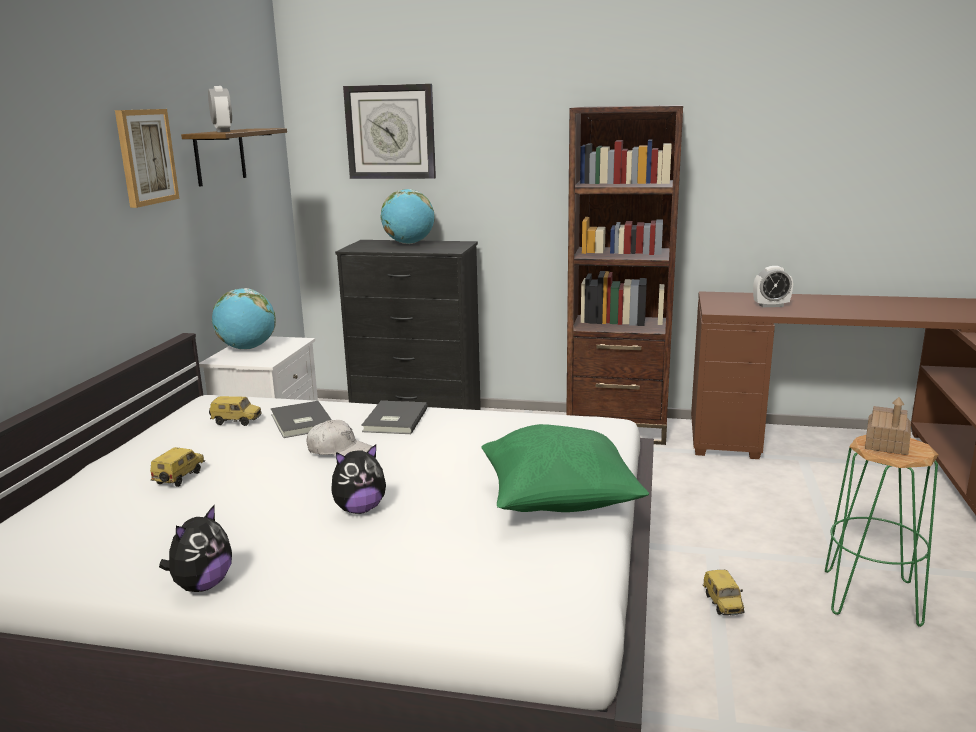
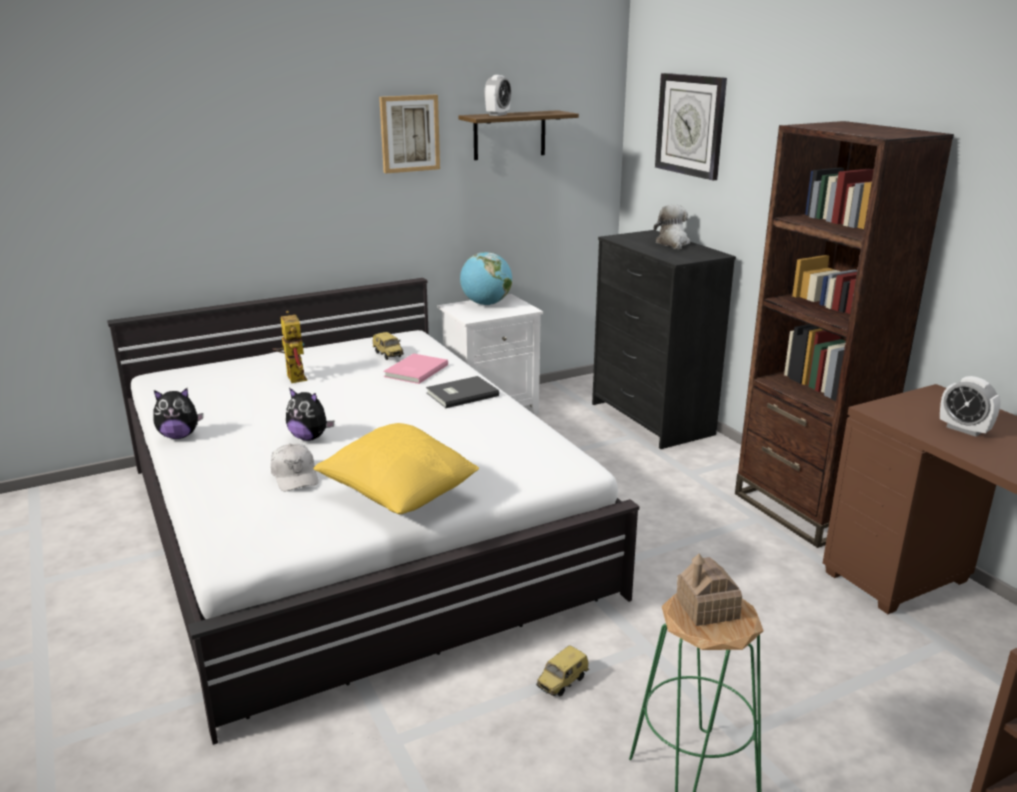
camera: 50 degrees right, 5 degrees up
(179, 478) = (293, 376): toy car -> toy robot
(300, 422) = (414, 371): grey book -> pink book
(339, 451) = (386, 399): white cap -> white cap (295, 476)
(409, 243) = (672, 243): globe -> plush toy
(558, 503) = (398, 496): green pillow -> yellow pillow

